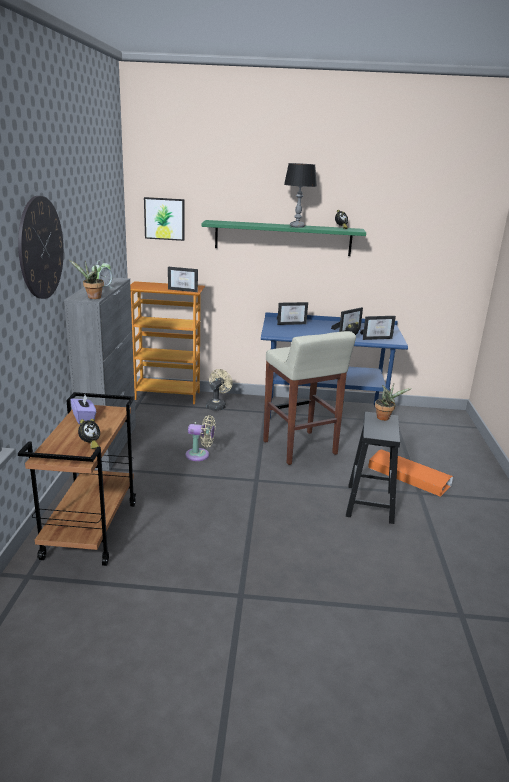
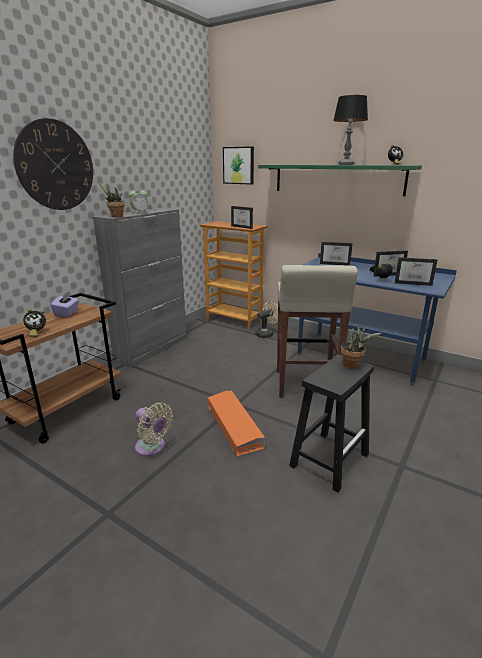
camera: 30 degrees right, 0 degrees up
(200, 455) = (210, 371): beige fan -> beige fan (152, 448)
(408, 476) = (402, 443): orange storage box -> orange storage box (234, 425)

